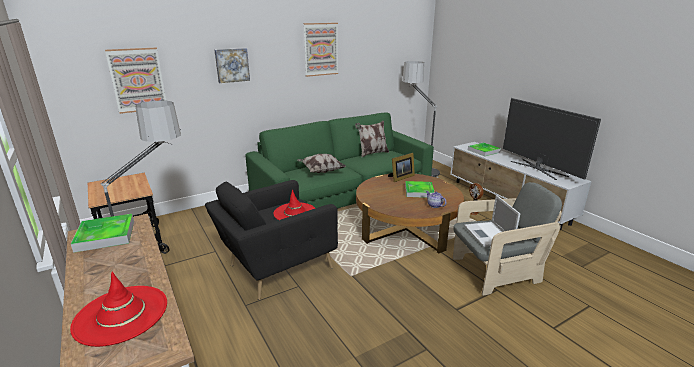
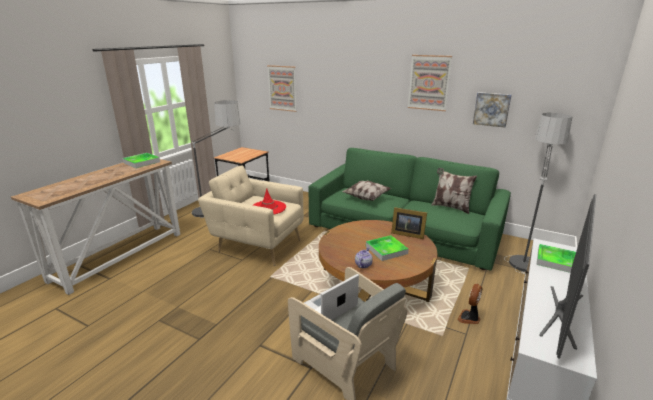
camera: 60 degrees right, 0 degrees up
(121, 314) = (70, 186): red hat -> none
(232, 65) = (343, 86): picture -> picture (491, 109)
(276, 268) = (257, 244): black armchair -> beige armchair

